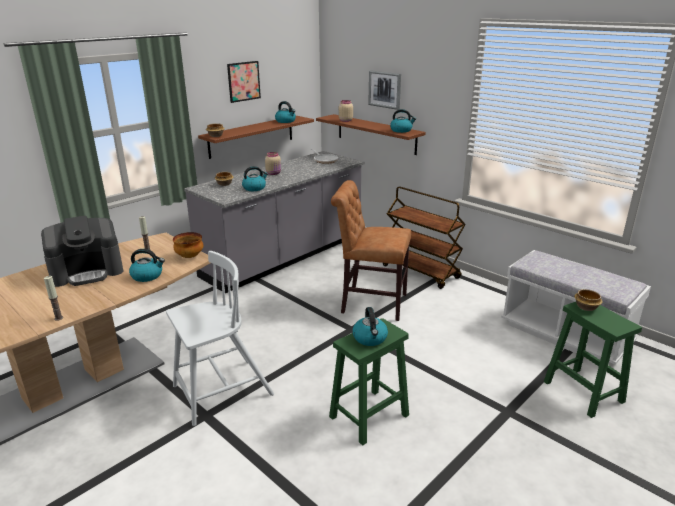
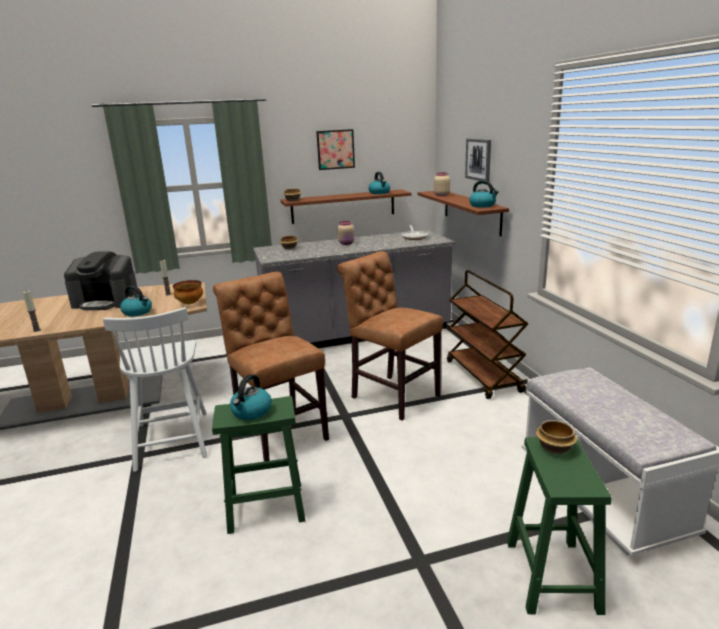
camera: 30 degrees right, 5 degrees down
(221, 391) = (172, 439): white chair -> white chair turned 75 degrees clockwise
(254, 188) = (309, 253): kettle -> none
(312, 357) = (279, 432): none -> brown chair

